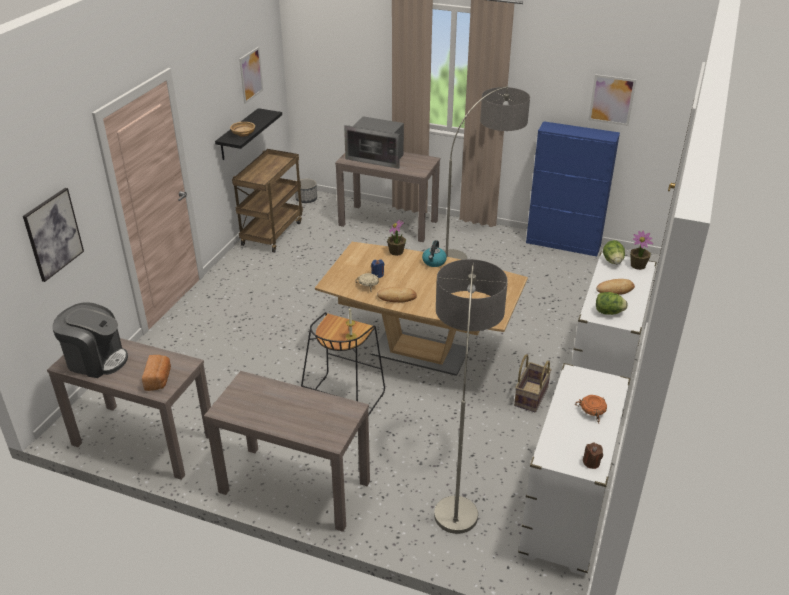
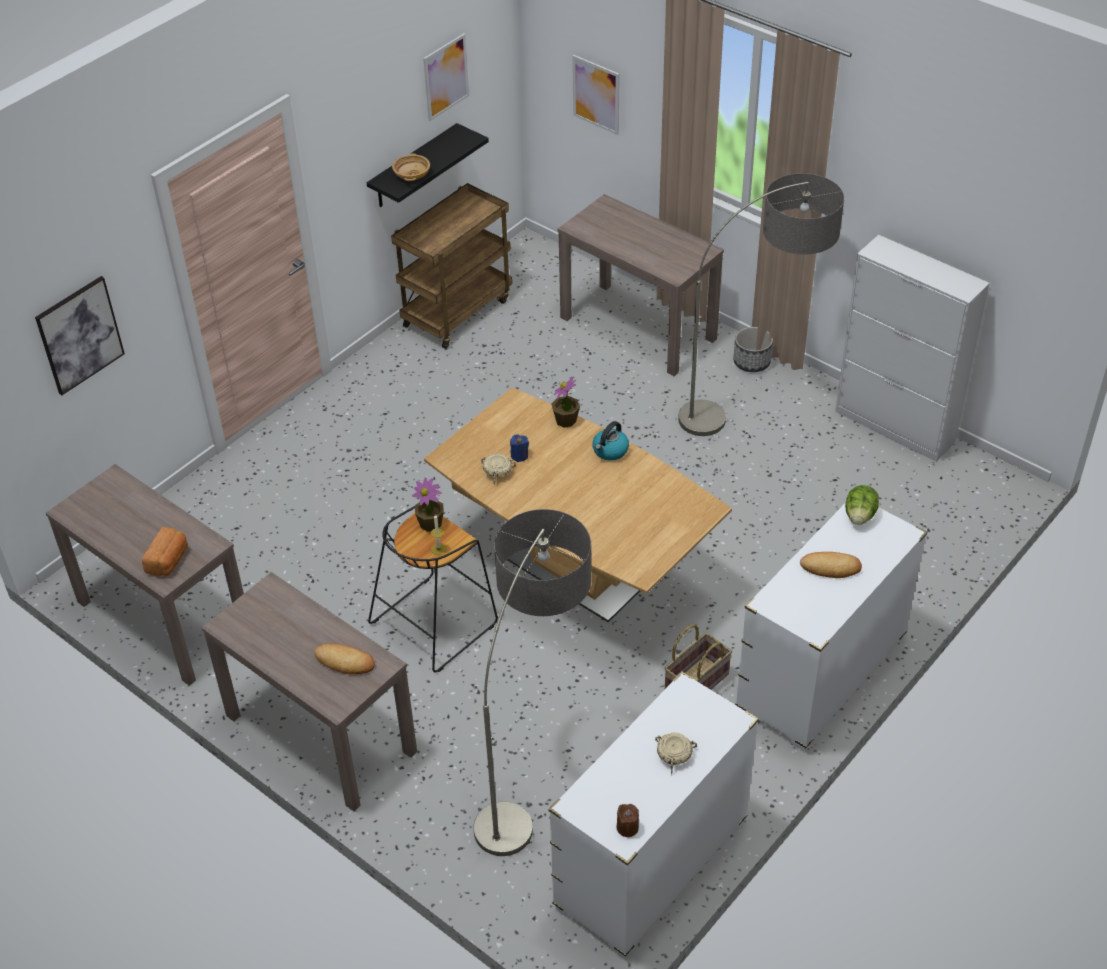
camera: 20 degrees right, 10 degrees up
(96, 360) = (106, 512): coffee machine -> none
(306, 199) = (534, 256): planter -> planter (752, 362)
(377, 157) = (626, 230): microwave -> none
(397, 297) = (526, 501): bread -> bread (345, 661)
(563, 244) = (895, 427): blue cabinet -> white cabinet
(592, 411) = (674, 754): orange bowl -> beige bowl
(608, 312) = (796, 604): lettuce -> none
(611, 100) = (981, 230): picture -> picture (596, 94)
(638, 265) = (893, 532): potted plant -> potted plant (431, 523)

